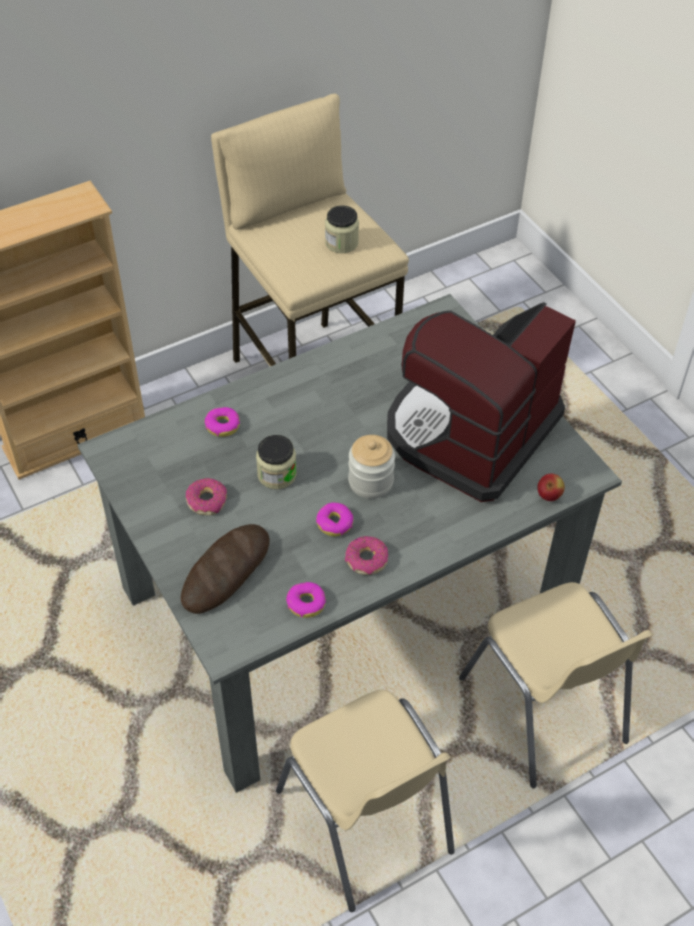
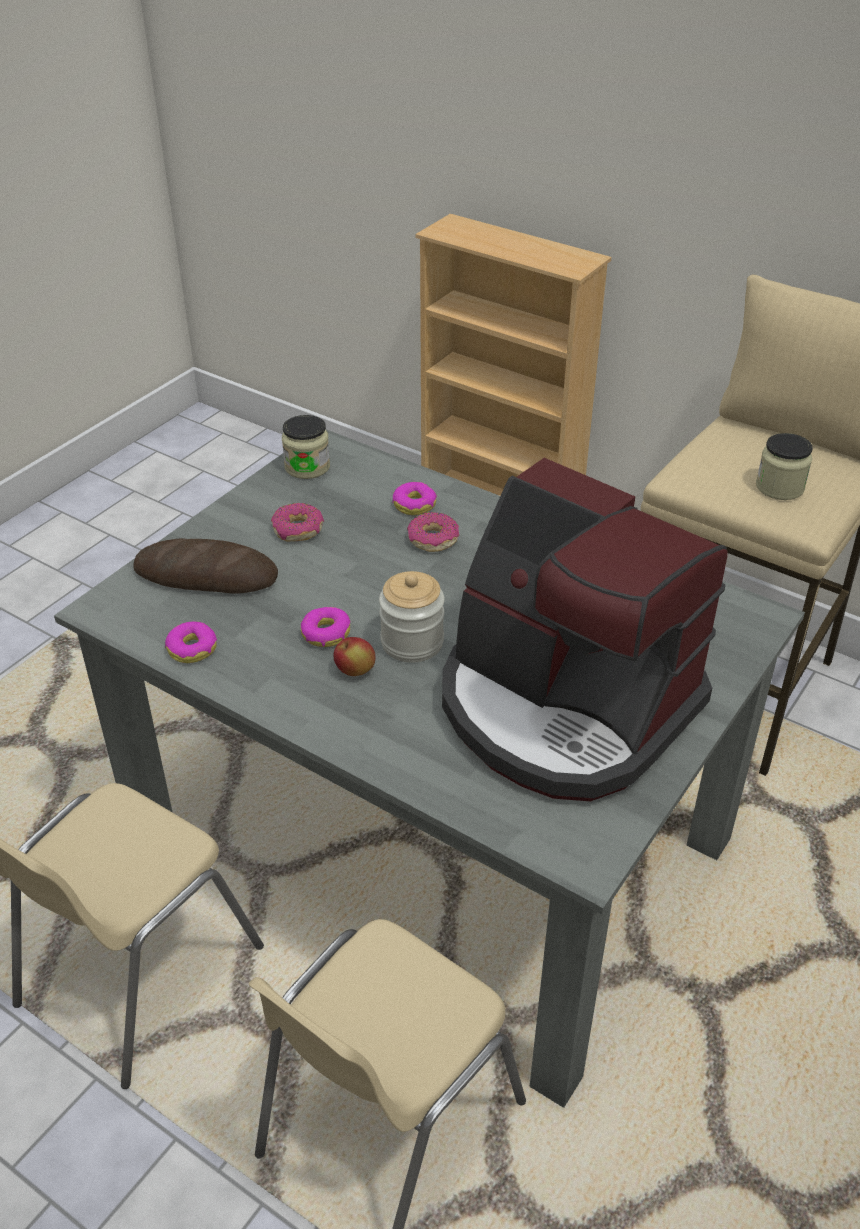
camera: 65 degrees right, 10 degrees down
(277, 474) = (370, 565): jar -> jar (307, 467)
(366, 560) = (284, 677): donut -> donut (432, 539)
(470, 433) = (564, 707): coffee machine -> coffee machine turned 150 degrees counterclockwise
(548, 496) = (509, 825): apple -> apple (355, 671)

